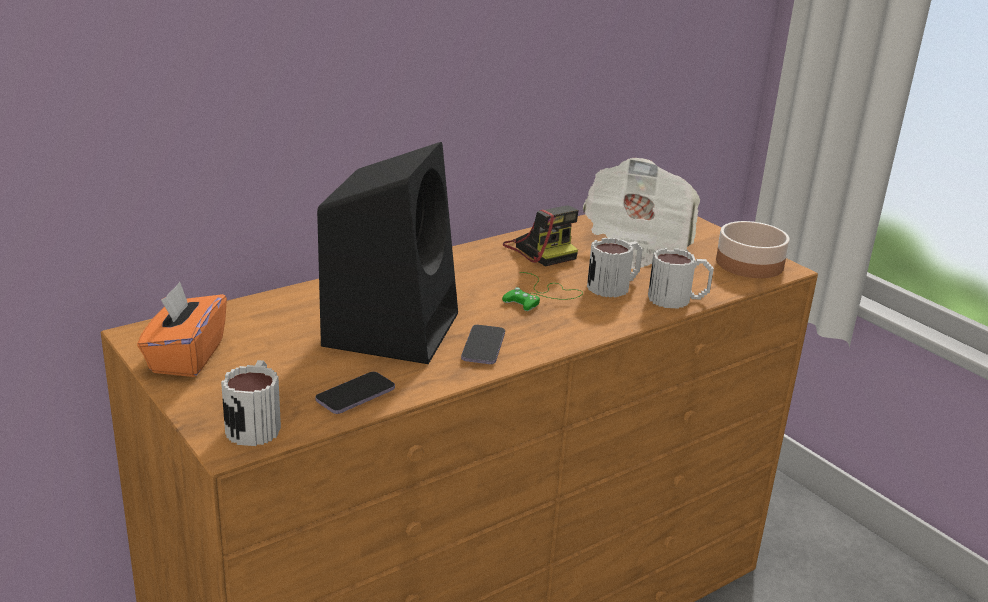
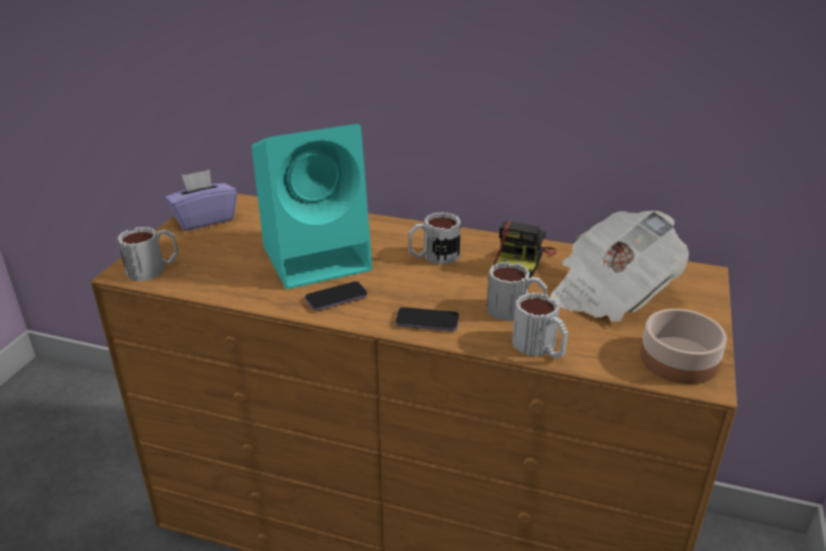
camera: 55 degrees right, 5 degrees up
(186, 357) = (204, 219): orange tissue box -> purple tissue box
(355, 395) = (218, 283): phone -> phone (427, 321)
(391, 327) = (319, 257): black speaker -> turquoise speaker
(477, 279) = (433, 256): none -> mug
(542, 296) = (447, 289): green game controller -> none

